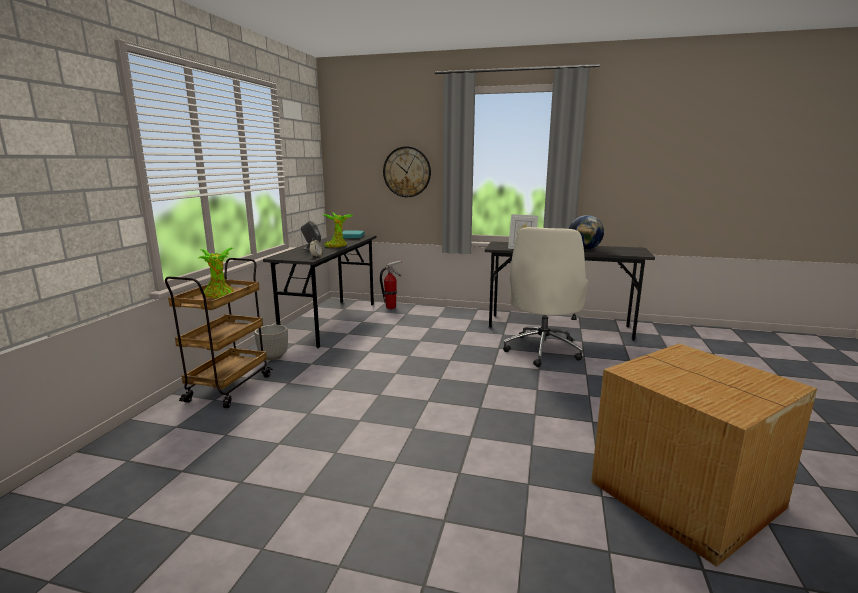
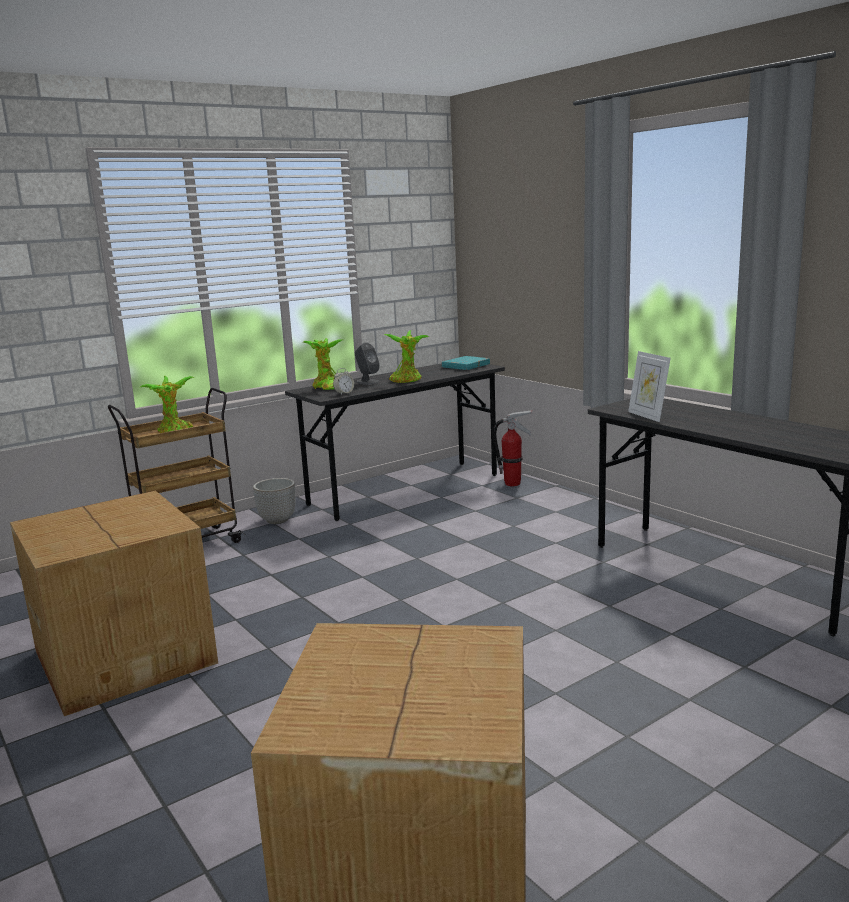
camera: 40 degrees right, 0 degrees up
(291, 254) = (327, 387): none -> potted plant
(321, 469) = (126, 655): none -> cardboard box
(407, 172) = (548, 267): wall clock -> none
(542, 351) = (616, 604): beige office chair -> none
(584, 249) = (764, 430): globe -> none

